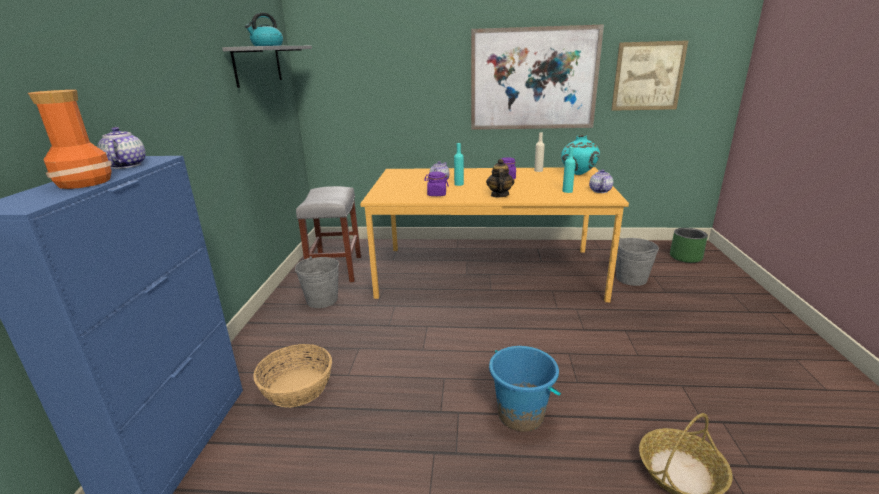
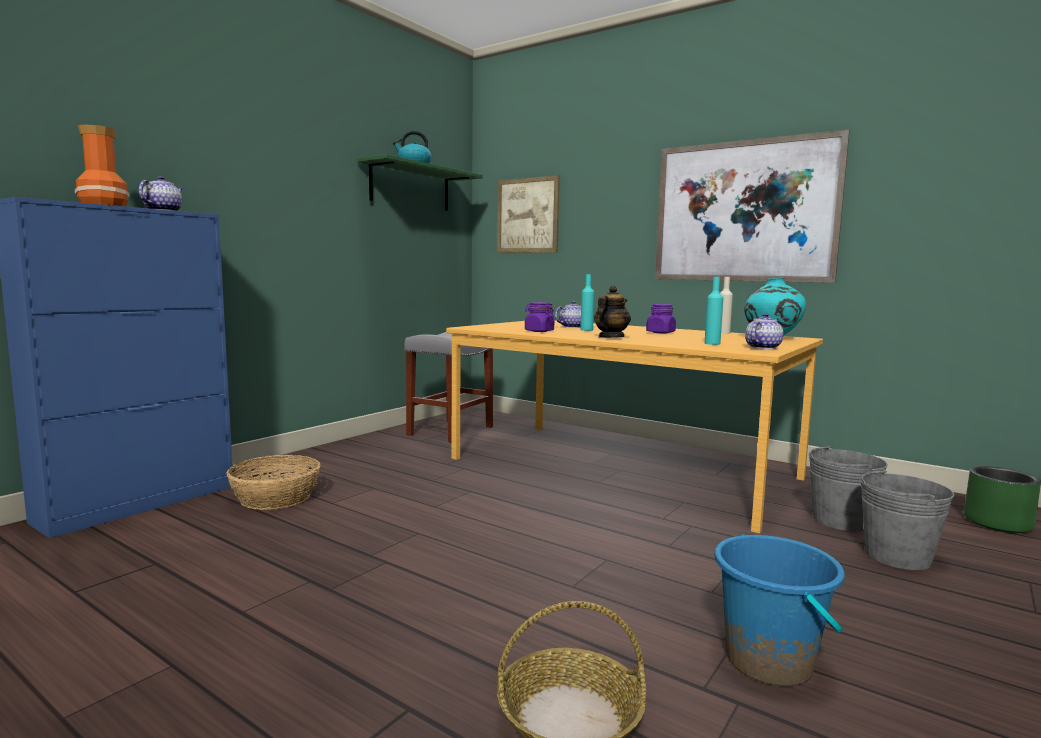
camera: 30 degrees right, 15 degrees down
(258, 65) = (410, 187): grey shelf -> green shelf
(322, 300) = (399, 448): grey bucket -> grey bucket (897, 556)
(521, 414) = (450, 587): blue bucket -> blue bucket (769, 661)
(648, 76) = (931, 203): picture -> picture (527, 215)

